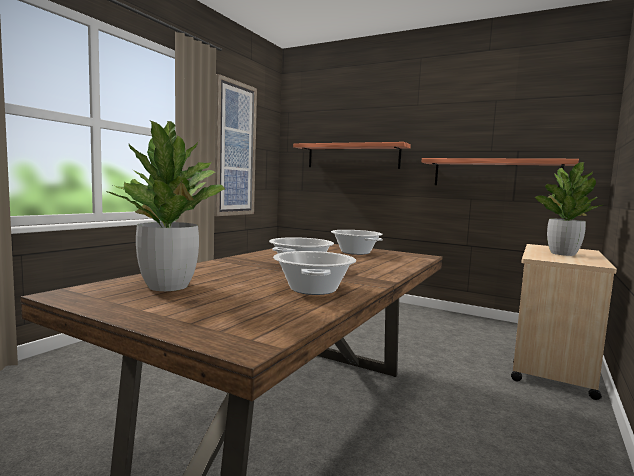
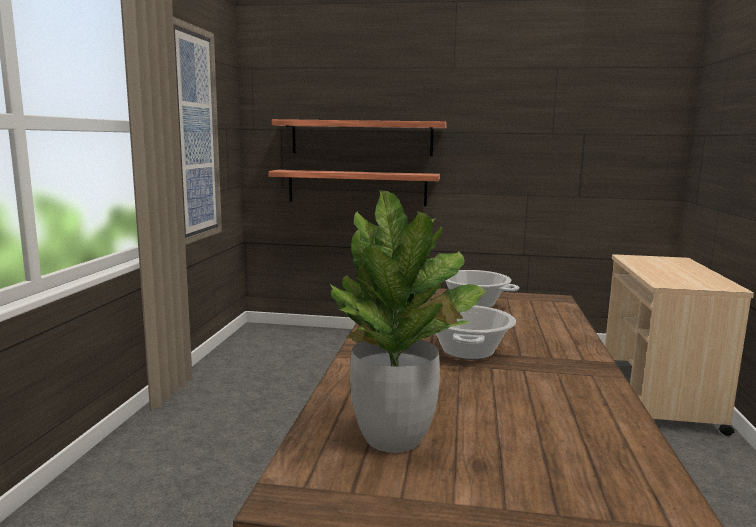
camera: 20 degrees left, 5 degrees up
(312, 289) = (561, 400): cooking pot -> none
(494, 173) = (557, 163): shelf -> shelf (357, 187)
(562, 254) = (672, 271): potted plant -> none

